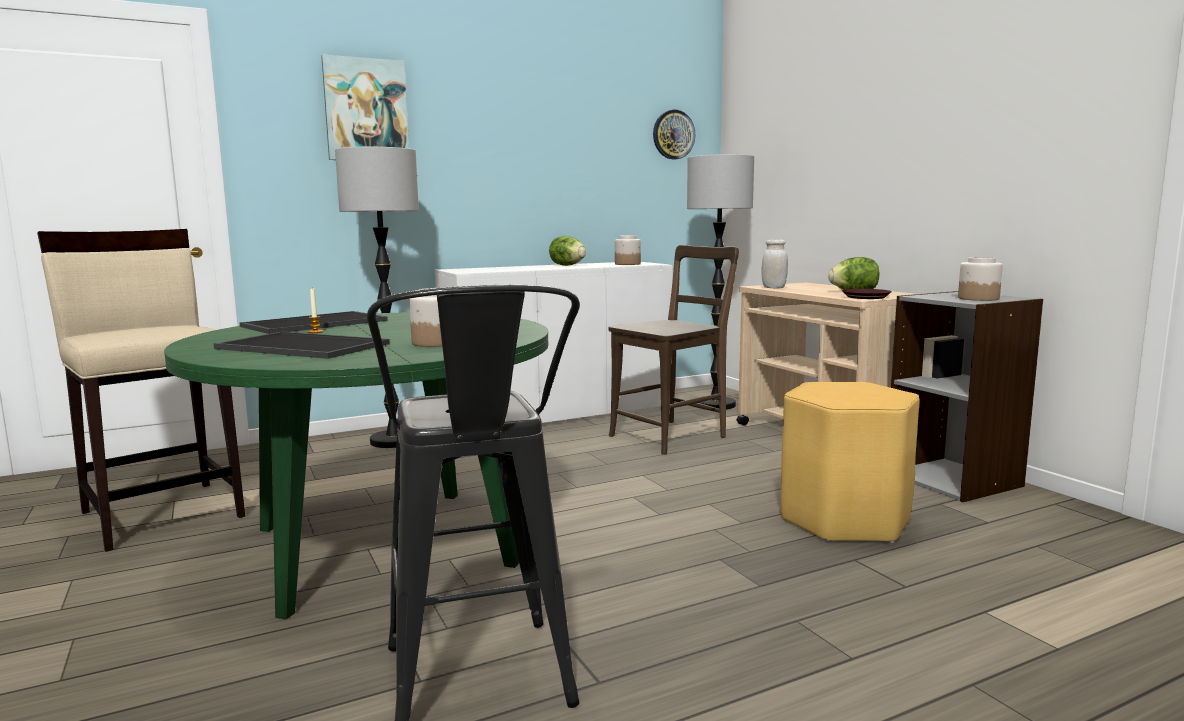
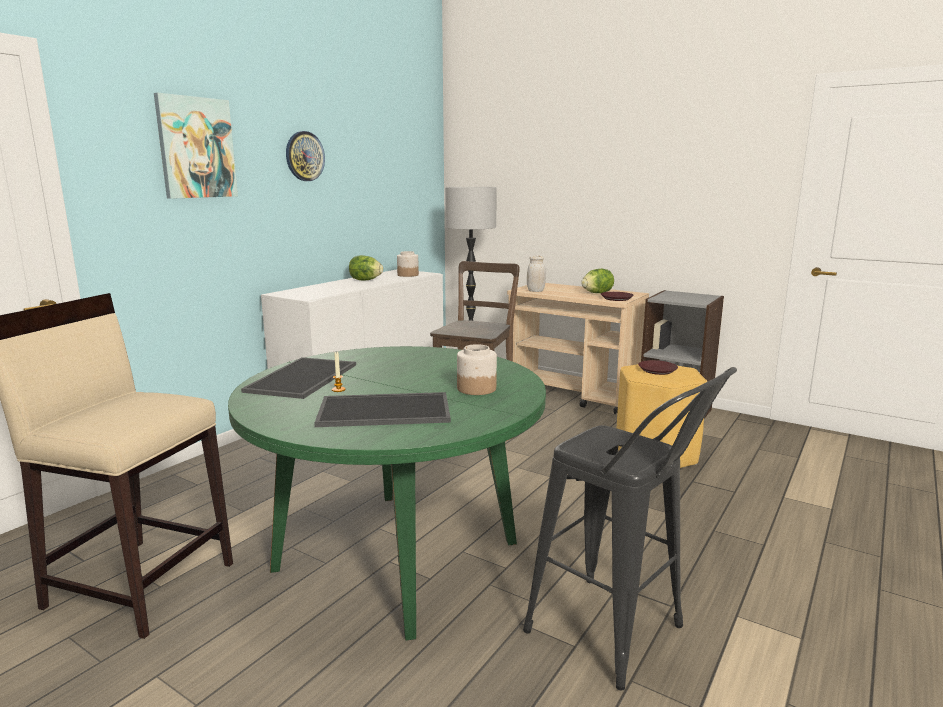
camera: 30 degrees left, 5 degrees up
(393, 441) = (259, 457): floor lamp -> none
(673, 134) = (417, 163): wall clock -> wall clock (304, 156)
(846, 389) = (657, 370): none -> brown plate
(978, 298) = (694, 298): jar -> none

